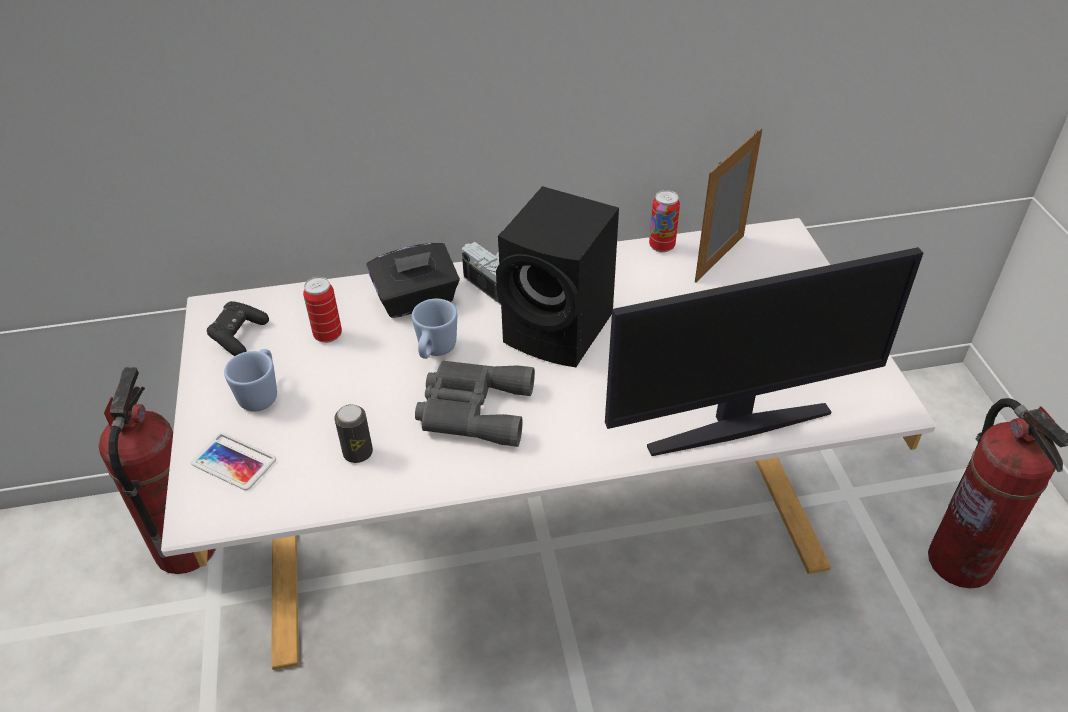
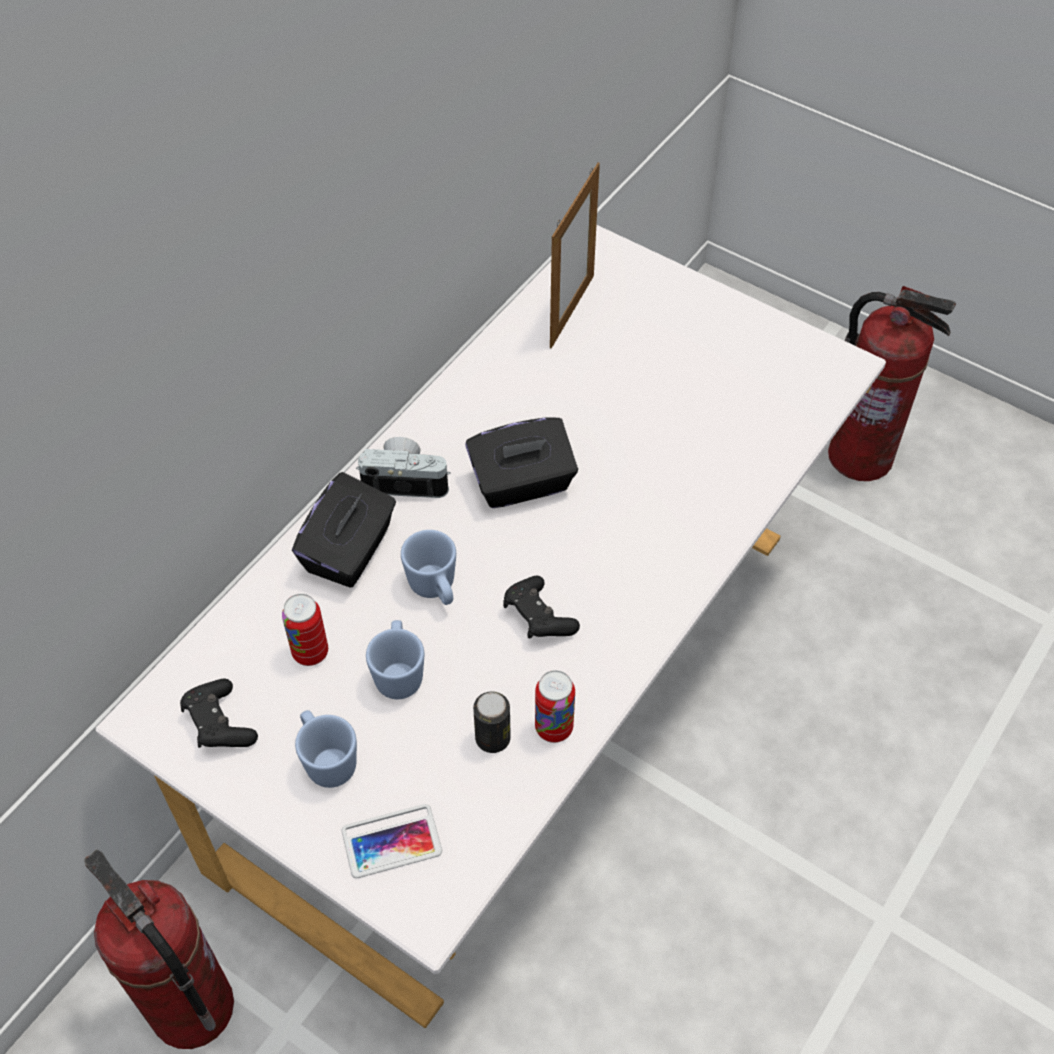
camera: 45 degrees left, 10 degrees up
(357, 379) = (399, 673): none -> blue mug
(472, 408) = (538, 618): grey binoculars -> black game controller
(561, 330) = (522, 484): black speaker -> black tissue box
(661, 246) = (508, 332): can -> can (554, 728)
(720, 258) = (571, 311): picture frame -> picture frame turned 150 degrees counterclockwise
(737, 425) = (757, 468): monitor -> none

